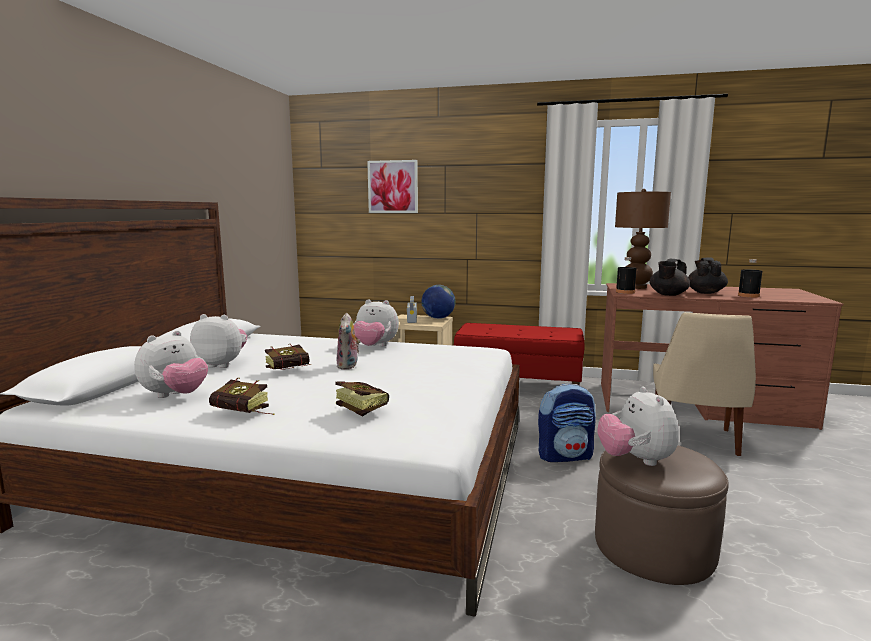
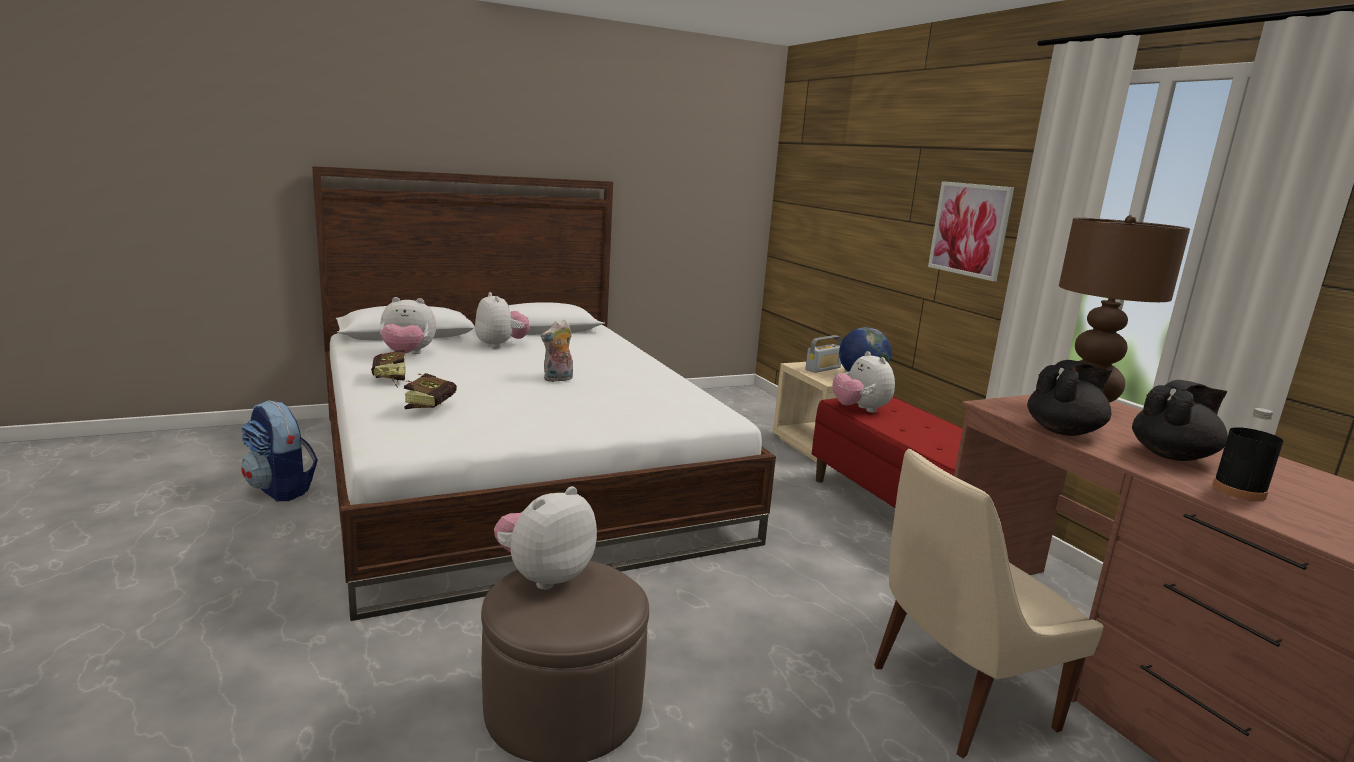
camera: 50 degrees right, 5 degrees up
(292, 370) = (516, 366): book -> none
(375, 346) = (642, 374): plush toy -> plush toy (860, 409)
(393, 186) = (860, 175): picture -> picture (969, 229)
(565, 456) = (729, 596): backpack -> backpack (281, 489)
(625, 292) = (1011, 405): black bottle -> none
(668, 295) = (1064, 431): black teapot -> black teapot turned 150 degrees clockwise

